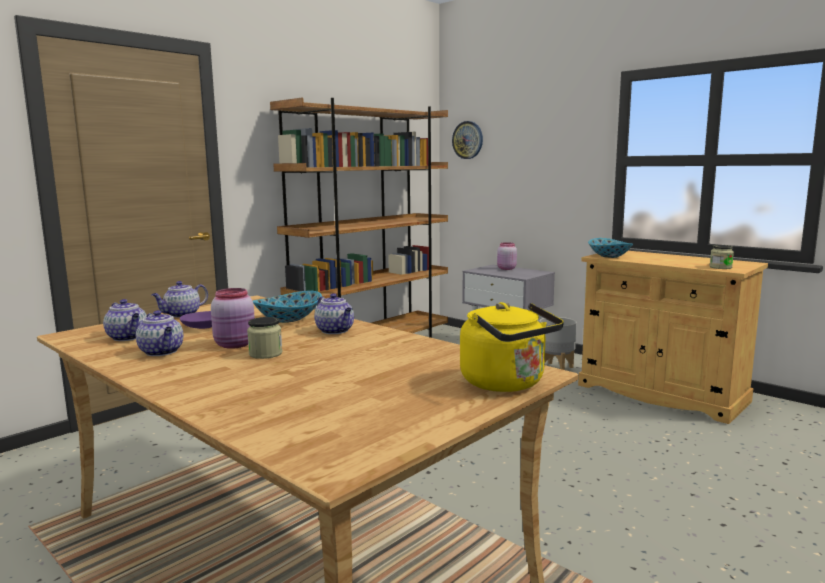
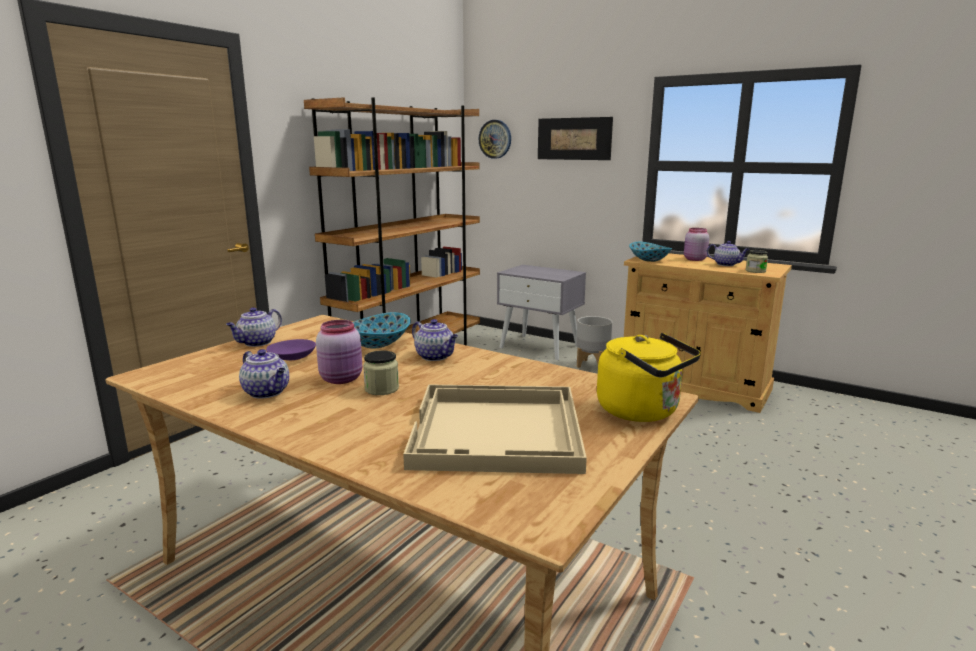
camera: 10 degrees left, 5 degrees up
(128, 337) = (216, 375): teapot -> teapot (726, 264)
(349, 392) = (498, 431): none -> beige tray
(506, 269) = (538, 269): pink jar -> pink jar (694, 259)
(542, 137) = (574, 138): none -> picture

